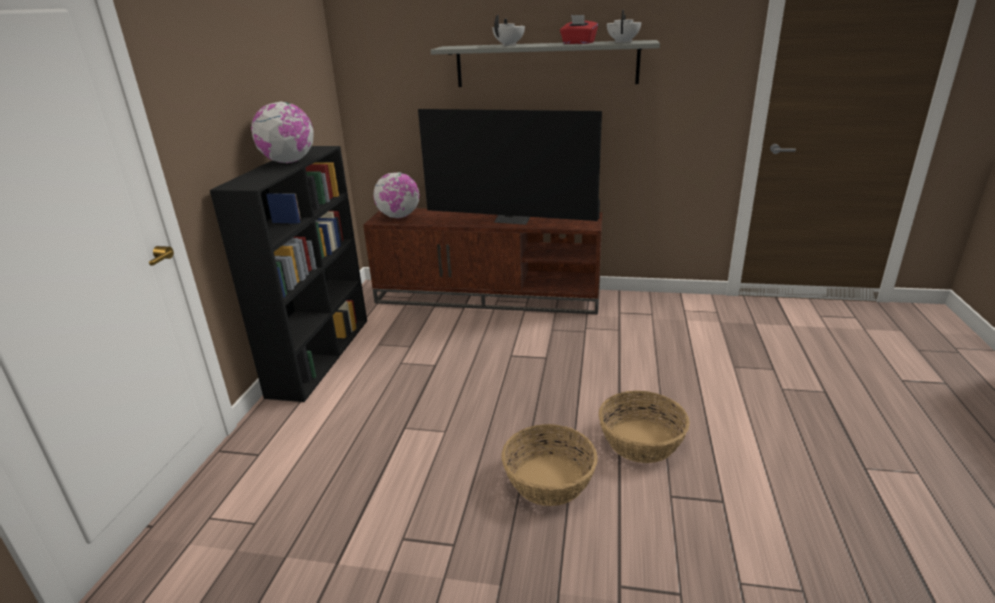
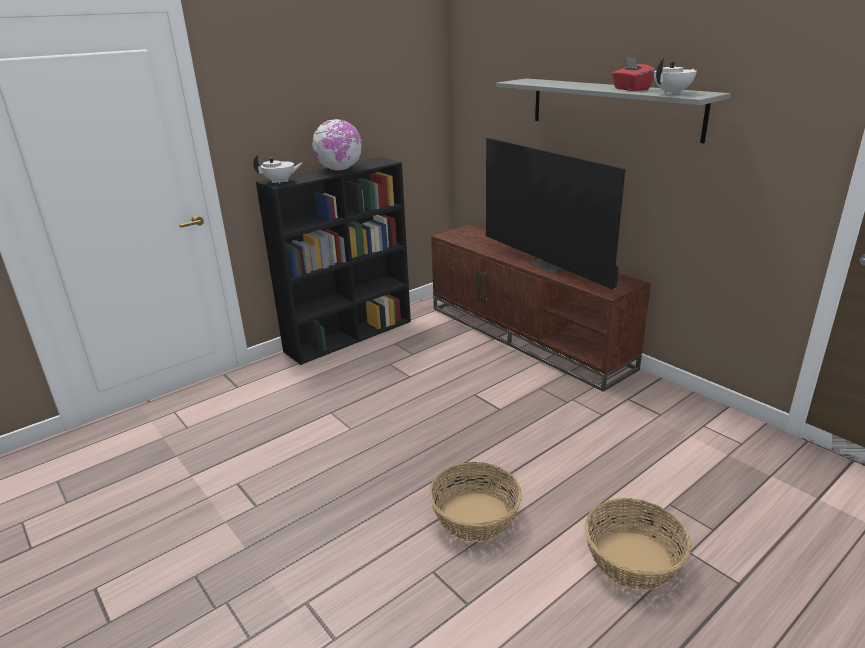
camera: 40 degrees right, 0 degrees up
(399, 217) = (466, 236): globe -> none
(509, 45) = (569, 84): white teapot -> white teapot (280, 182)
(548, 479) = (366, 502): basket -> basket (633, 559)

